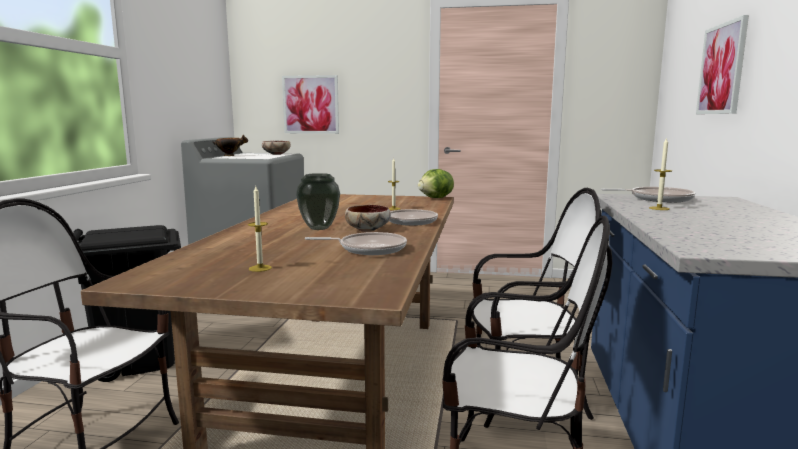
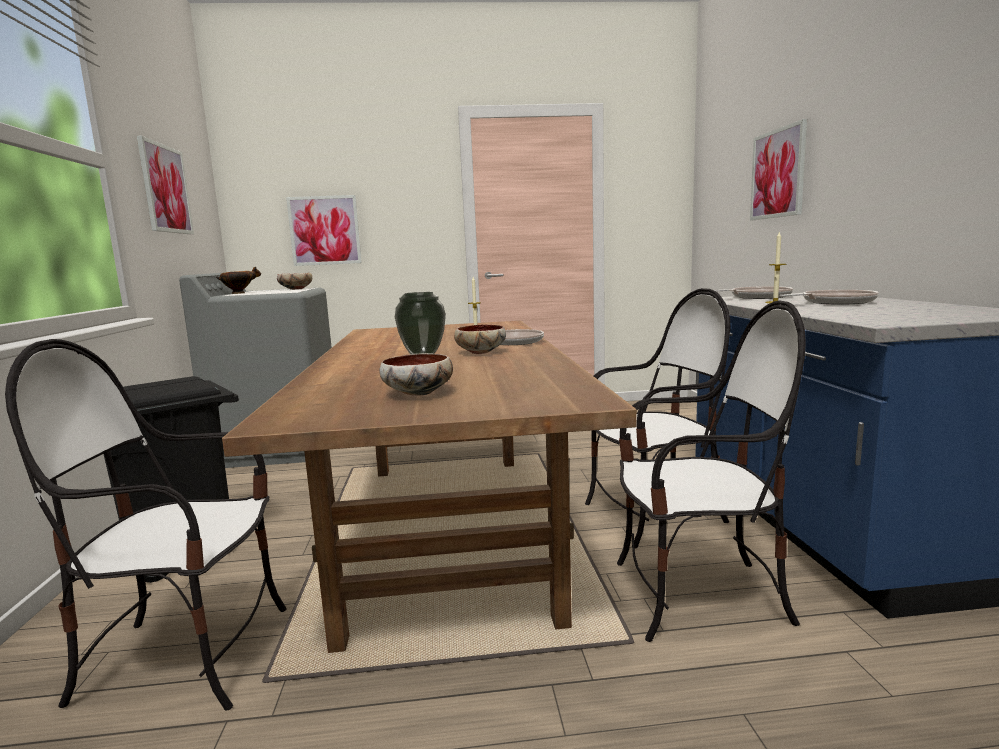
camera: 15 degrees left, 0 degrees up
(178, 71) = (165, 189): none -> picture
(260, 268) = (418, 394): candle -> bowl
(368, 249) = (511, 366): frying pan -> frying pan (834, 302)
(436, 198) = (506, 322): lettuce -> none

